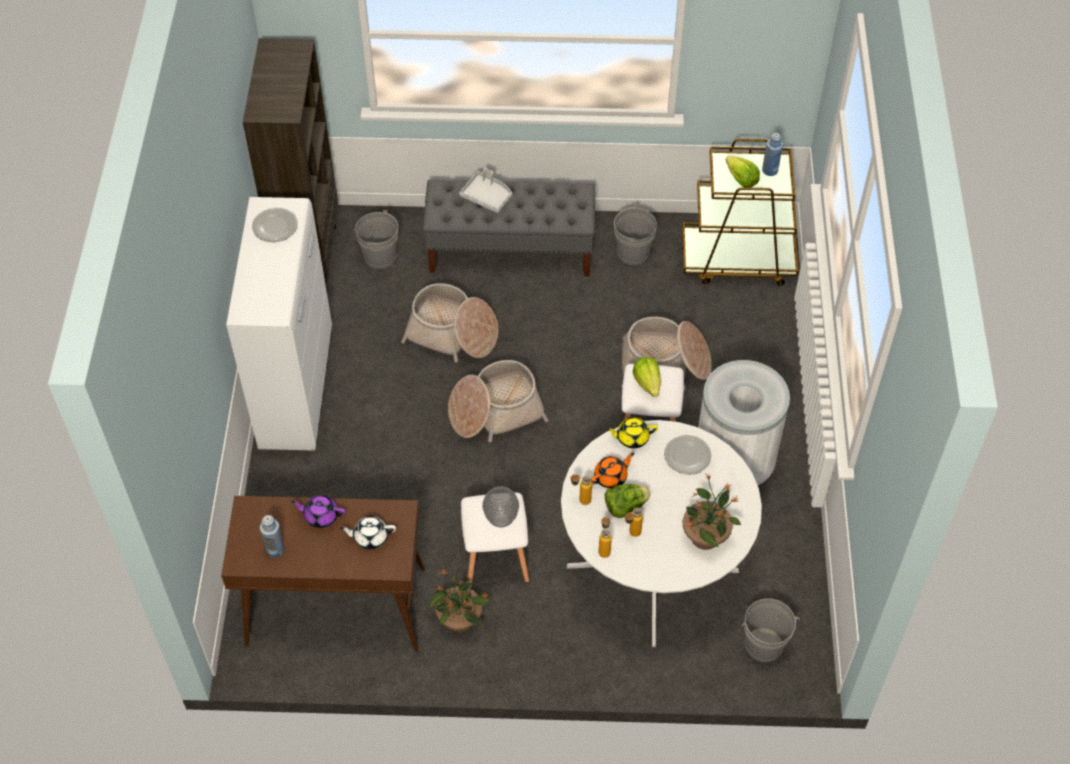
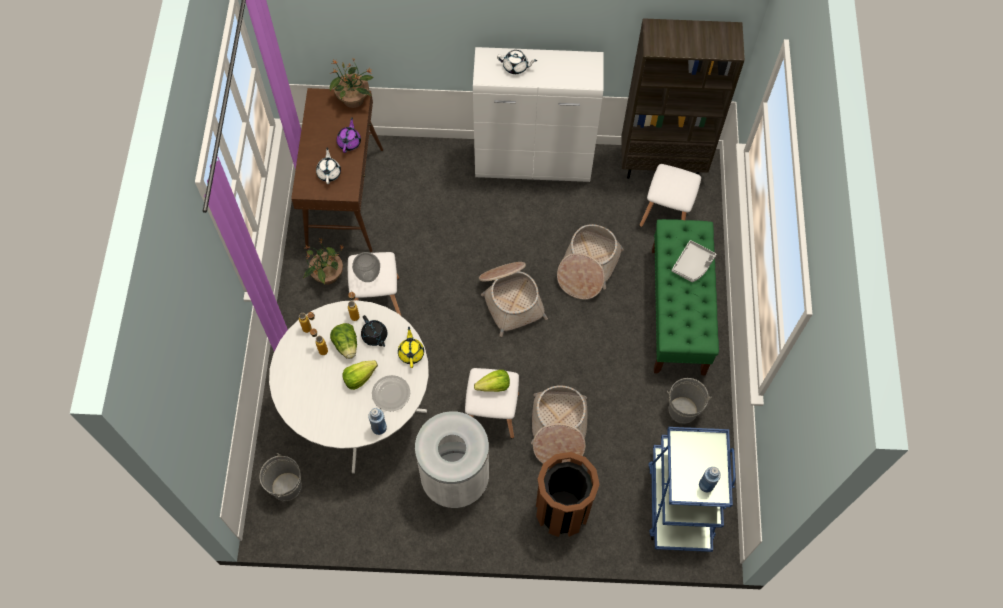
camera: 90 degrees right, 10 degrees up
(264, 281) = (516, 67): none -> white teapot
(274, 226) = (572, 70): plate -> none
(275, 549) = (324, 117): blue bottle -> blue bottle (379, 427)
(380, 257) = (666, 213): grey bucket -> white stool
(511, 251) = (678, 311): grey bench -> green bench
(611, 477) = (375, 336): orange teapot -> black teapot
(706, 536) = (315, 402): potted plant -> potted plant (354, 100)
(738, 259) = (680, 502): brown cart -> blue cart
(741, 179) = (692, 457): lettuce -> lettuce (359, 377)
(760, 361) = (562, 510): none -> brown trash can

